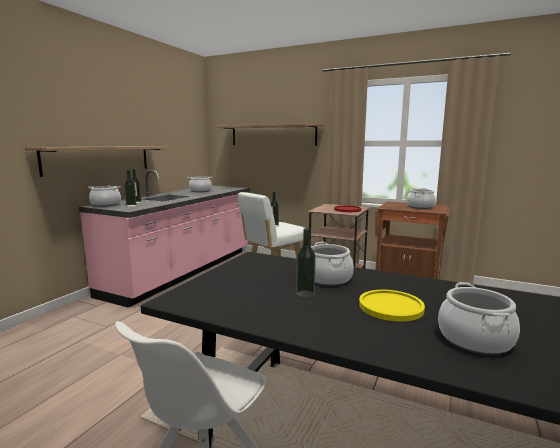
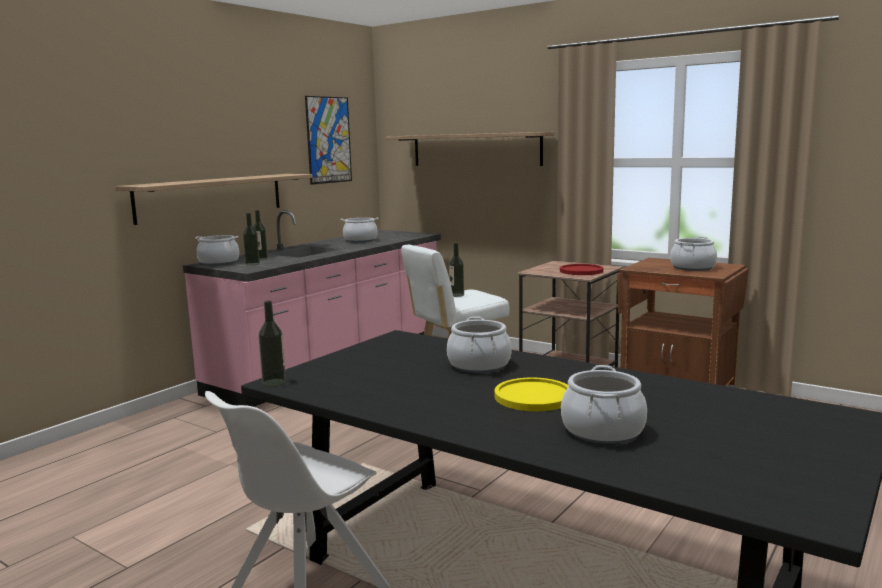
camera: 10 degrees right, 0 degrees up
(178, 126) = (328, 140): none -> picture
(305, 294) = (438, 380): bottle -> bottle (274, 382)

